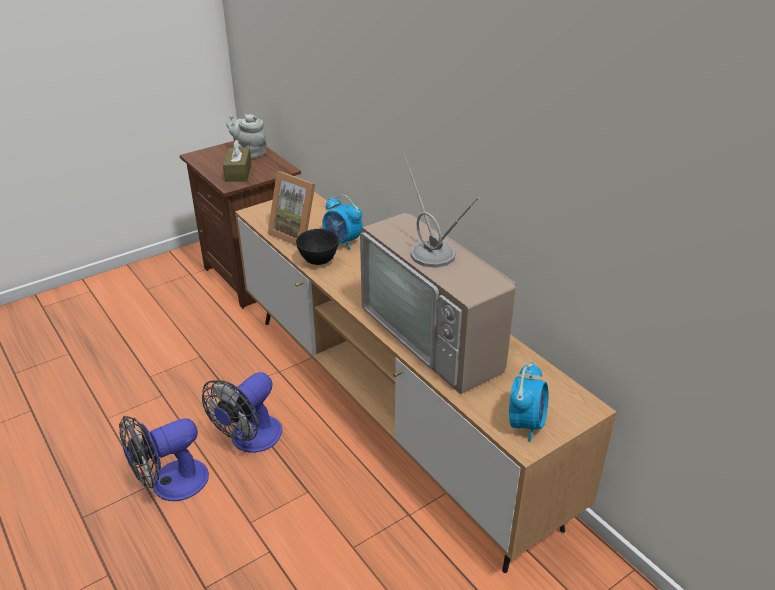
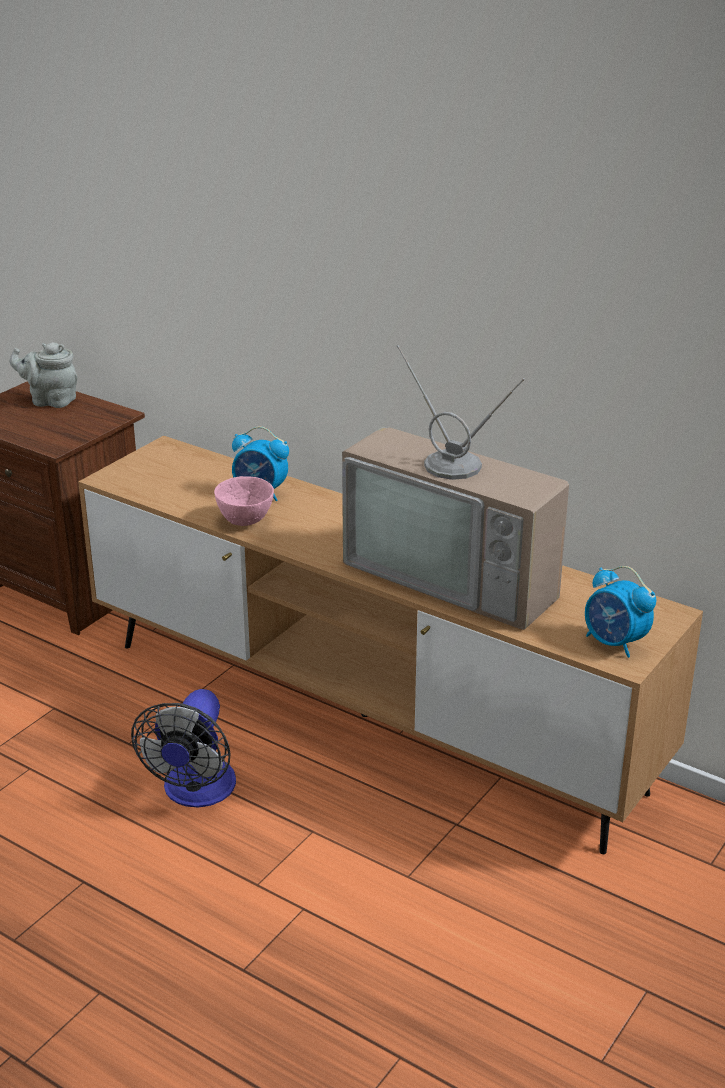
camera: 20 degrees left, 5 degrees down
(170, 484) = (117, 870): fan -> none
(238, 172) = (55, 428): brown tissue box -> none
(297, 233) = (190, 494): picture frame -> none
(319, 261) = (246, 521): black bowl -> pink bowl
(526, 424) = (614, 643): alarm clock -> alarm clock turned 135 degrees clockwise

